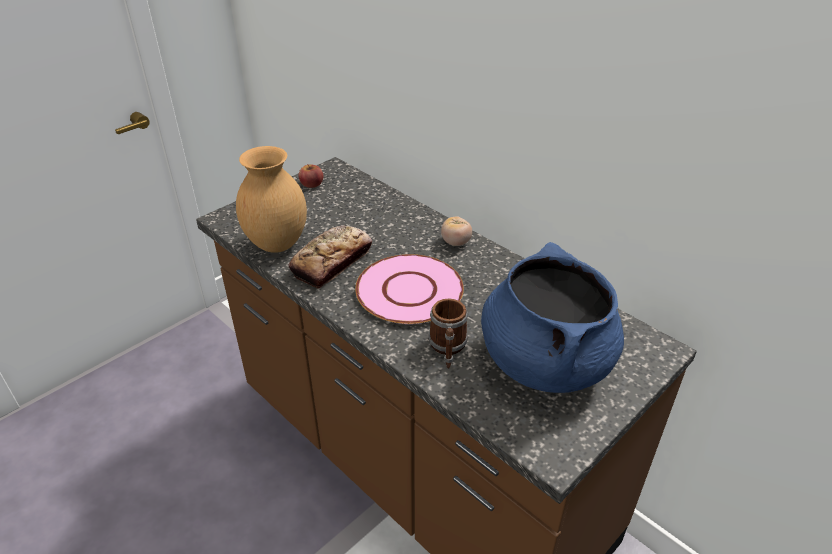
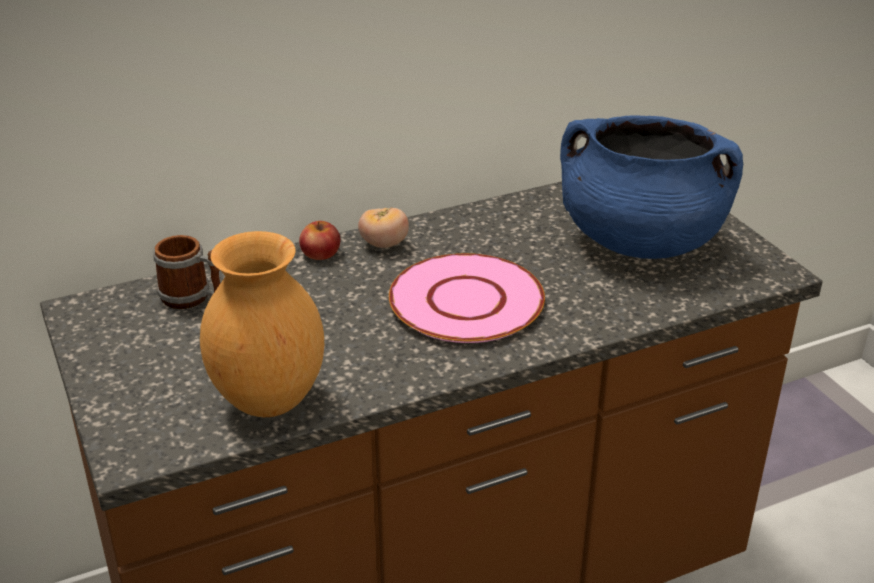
camera: 70 degrees left, 5 degrees down
(311, 183) = (109, 339): apple -> apple (320, 253)
(332, 262) = (356, 354): bread -> none
(447, 349) = (594, 296): mug -> mug (193, 299)

